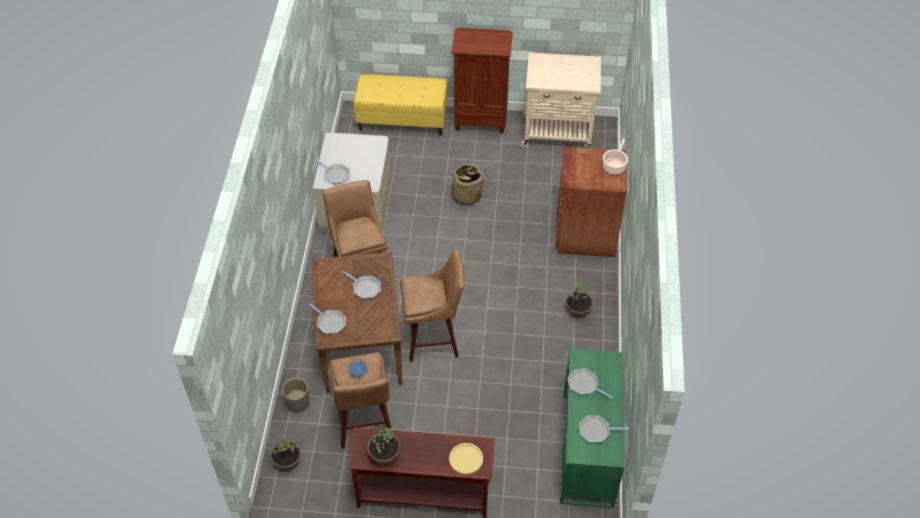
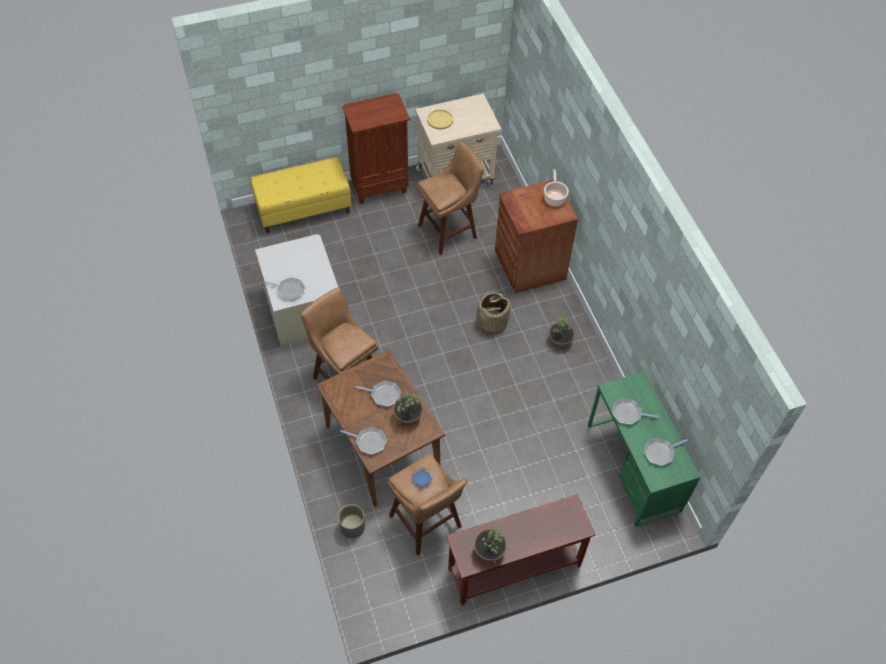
camera: 25 degrees left, 5 degrees up
(287, 461) = (373, 588): potted plant -> potted plant (407, 416)
(434, 338) = (446, 415): brown stool -> brown stool (449, 230)
(466, 195) = (403, 265): basket -> basket (491, 323)
(466, 459) = (563, 525): yellow plate -> yellow plate (440, 120)

